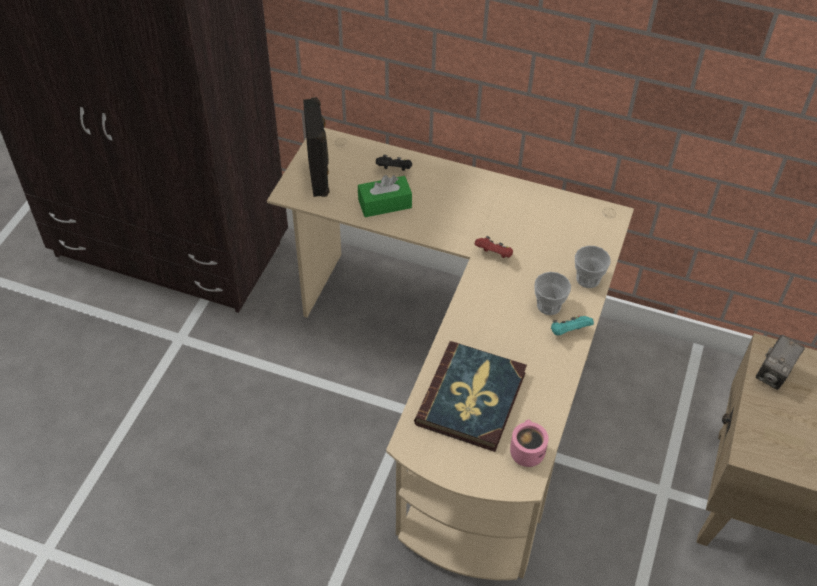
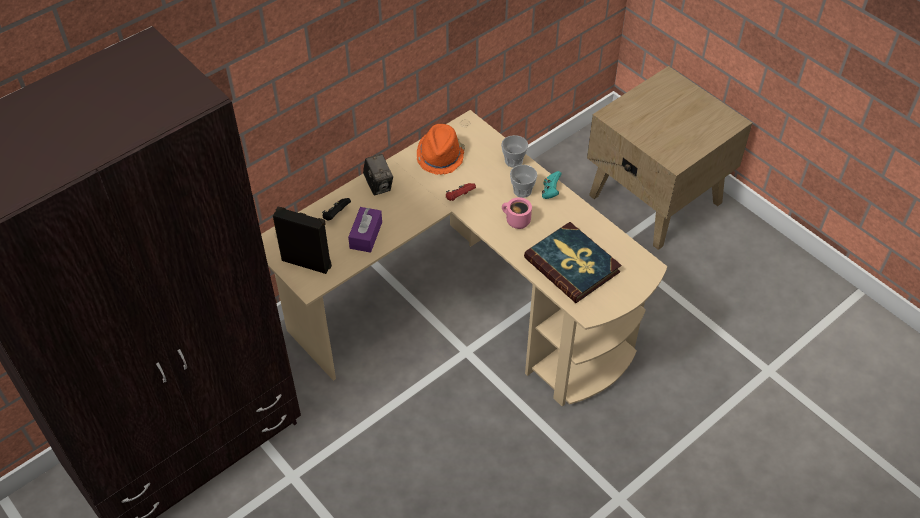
camera: 60 degrees left, 0 degrees up
(384, 204) = (366, 235): green tissue box -> purple tissue box
(525, 451) = (628, 257): pink mug -> pink mug (515, 221)
(542, 213) = (440, 156): none -> orange hat
(773, 374) = (628, 122): camera -> camera (378, 185)

